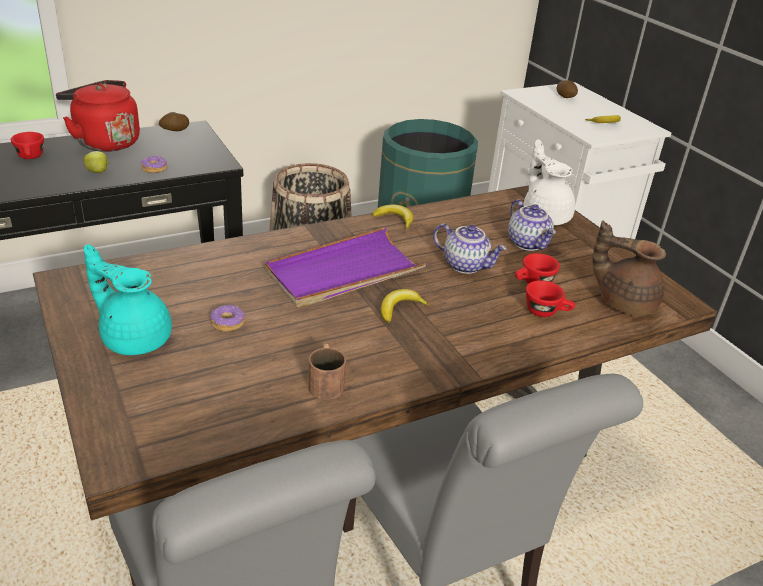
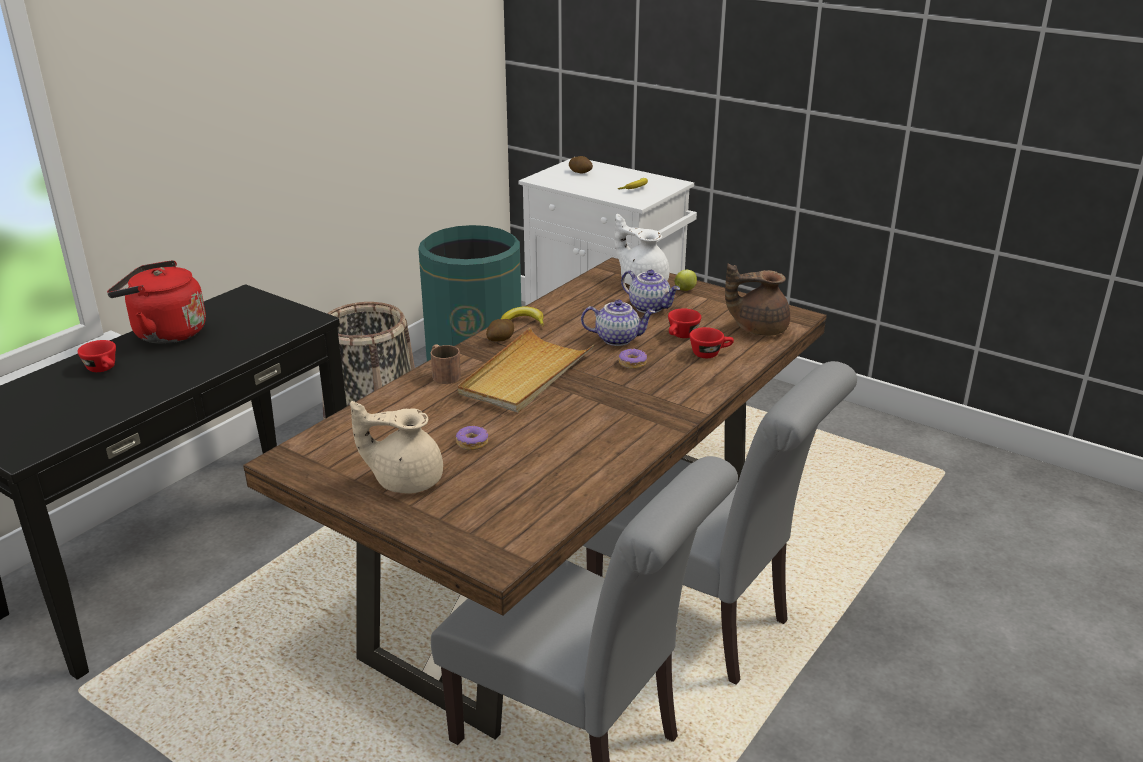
camera: 25 degrees left, 5 degrees down
(98, 172) = (196, 361): apple -> apple (685, 290)
(134, 337) = (405, 480): turquoise teapot -> beige teapot
(154, 169) = (251, 342): donut -> donut (632, 363)
(174, 130) = (226, 302): potato -> potato (500, 340)
(325, 381) = (596, 455): brown mug -> brown mug (443, 374)
(344, 272) = (525, 375): purple tray -> beige tray
(400, 309) = (599, 387): banana -> none

